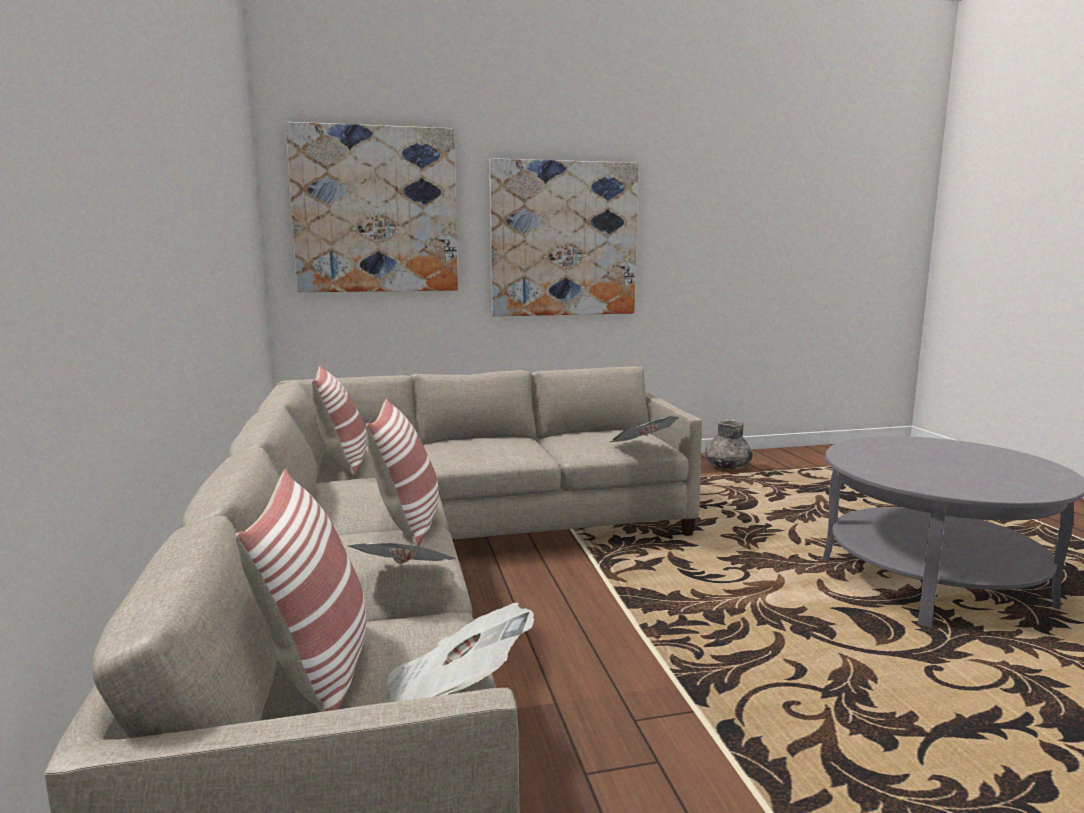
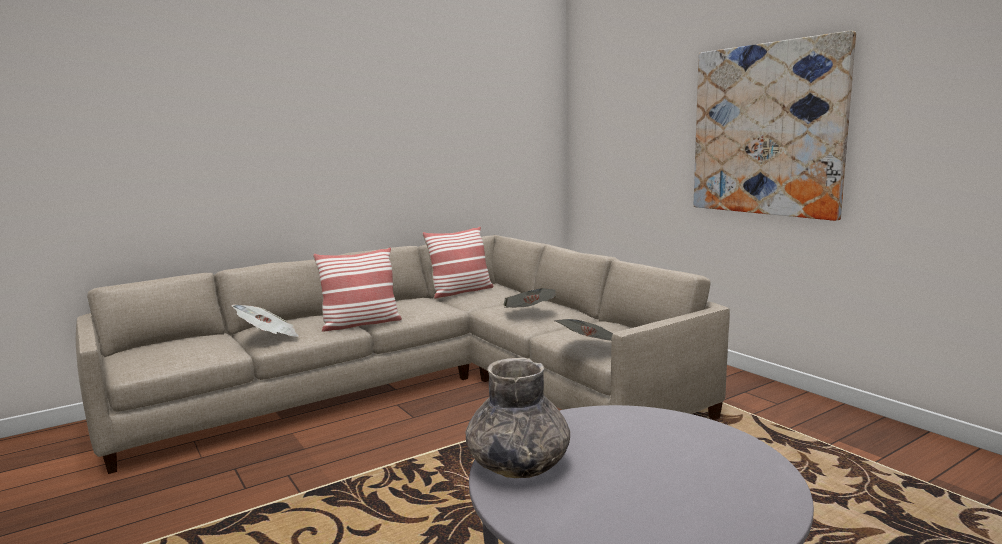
camera: 70 degrees right, 0 degrees up
(319, 668) = (182, 342): pillow -> none
(375, 210) = (623, 109): picture -> none
(454, 694) = (150, 363): newspaper -> newspaper (529, 313)
(727, 467) = (899, 456): grey vase -> grey vase (517, 465)

